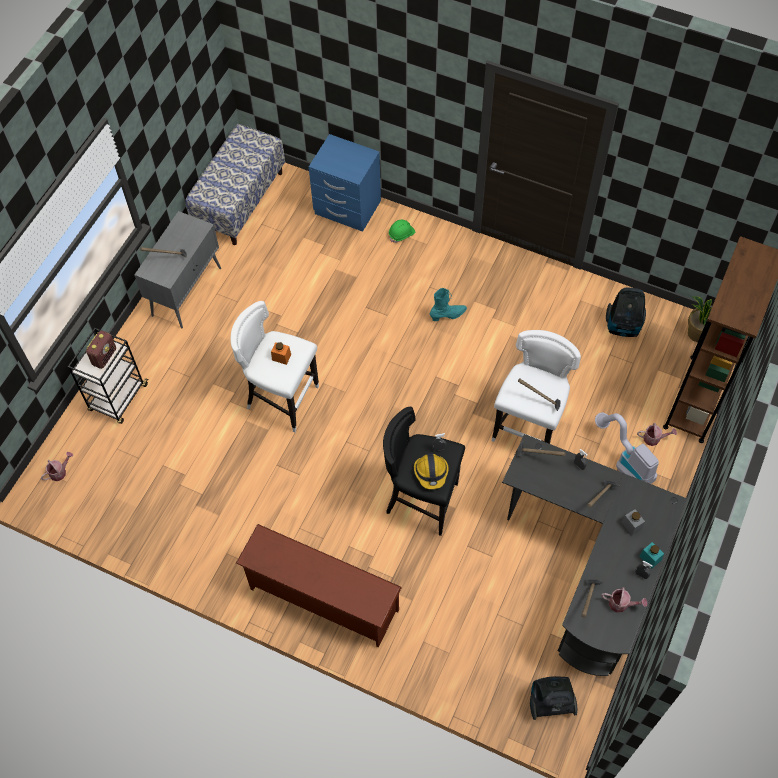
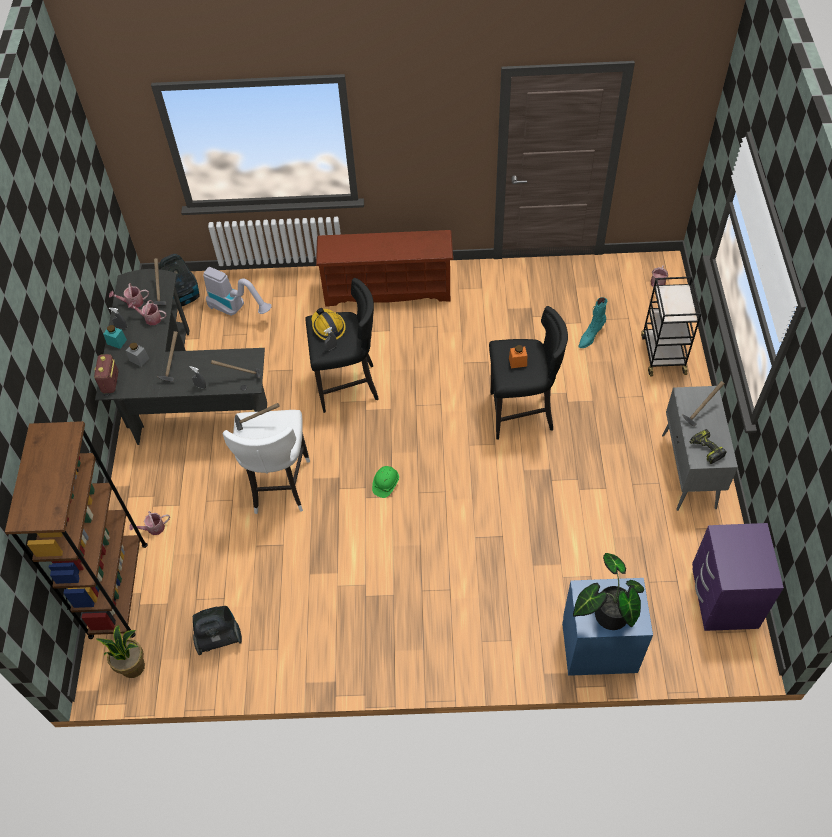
camera: 155 degrees right, 5 degrees down
(104, 356) = (674, 306): radio -> radio (110, 383)
(189, 232) = (705, 449): none -> power drill
(240, 201) = (722, 598): bench -> purple nightstand
(282, 399) = (521, 414): white stool -> black stool
(349, 156) = (607, 614): none -> potted plant
(402, 234) = (516, 641): green hard hat -> green hard hat (385, 484)
(448, 315) = (412, 565): turquoise boot -> turquoise boot (590, 336)
(607, 572) = (150, 318): none -> watering can
(625, 462) = (176, 494): vacuum cleaner -> vacuum cleaner (237, 309)

